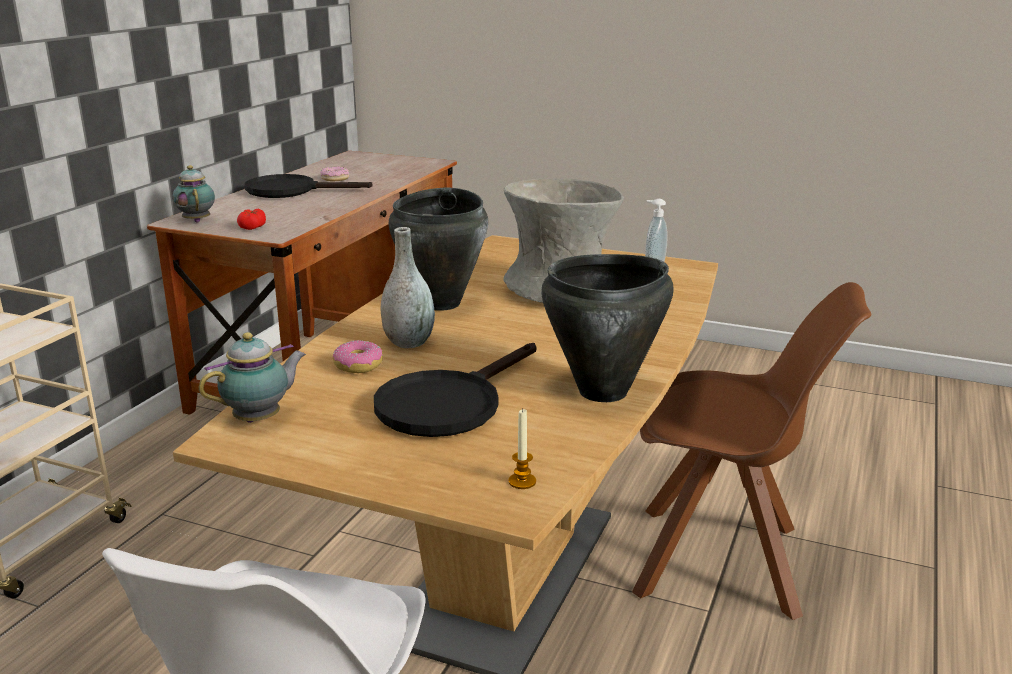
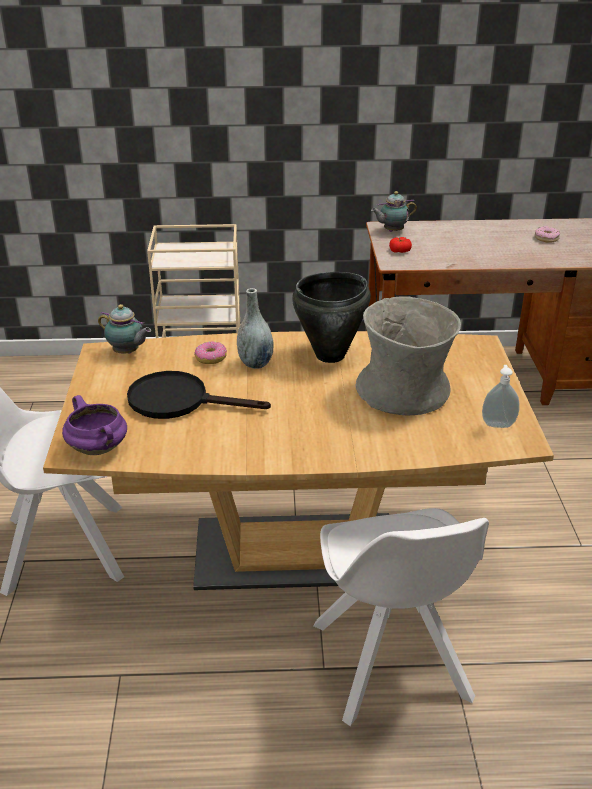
camera: 65 degrees right, 10 degrees up
(197, 220) = (392, 231): teapot -> teapot turned 150 degrees counterclockwise
(291, 191) = (494, 235): black frying pan -> none
(522, 481) = (99, 449): candle -> purple cooking pot
(604, 392) = (232, 451): black cooking pot -> none
(724, 562) = (391, 664): brown chair -> white chair

